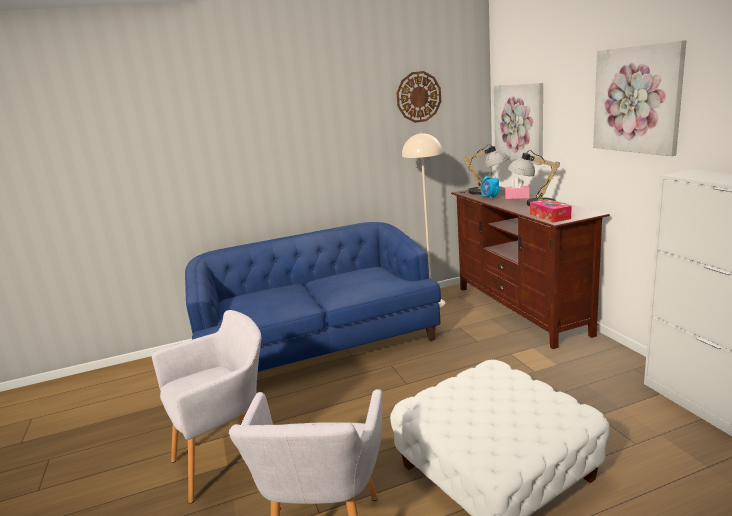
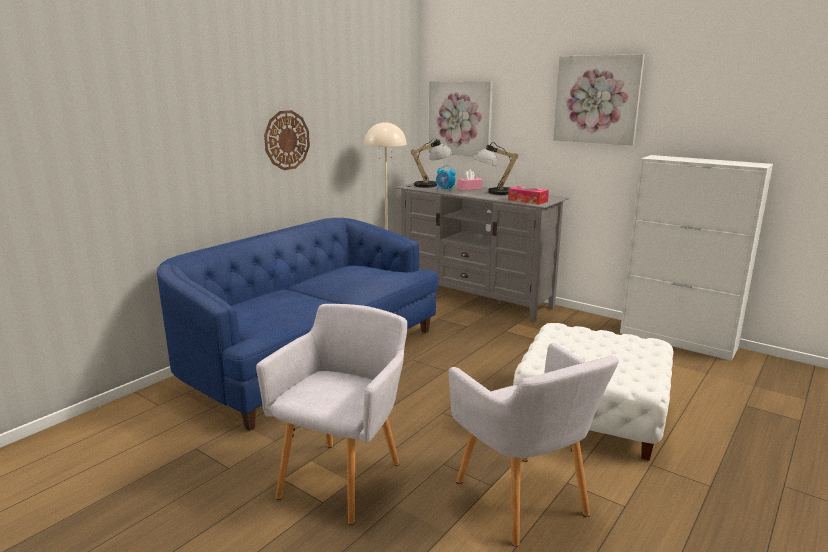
camera: 35 degrees left, 0 degrees up
(418, 97) = (368, 85): wall clock -> wall clock (286, 140)
(521, 310) = (475, 297): brown tv stand -> grey tv stand

